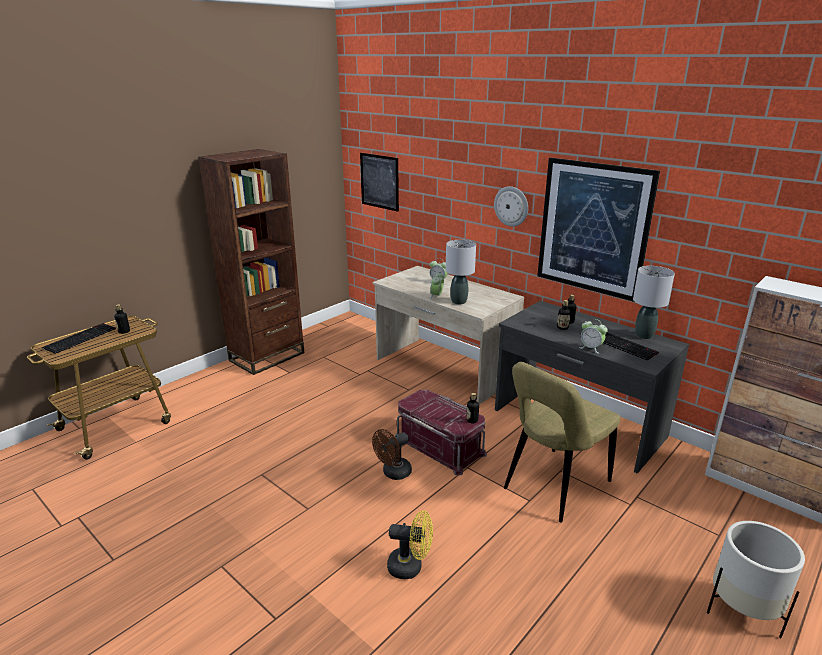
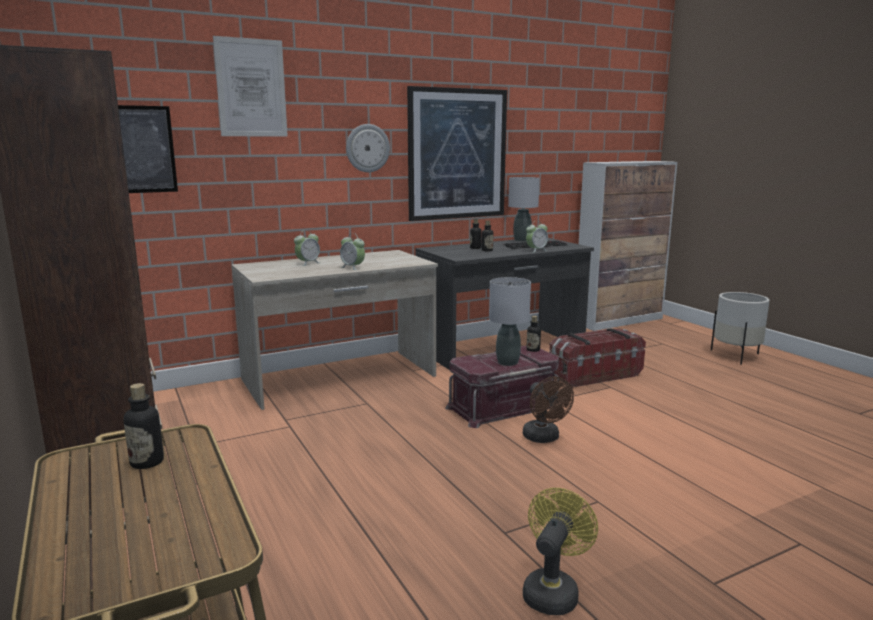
camera: 70 degrees left, 10 degrees down
(80, 338) = (100, 523): keyboard -> none
(410, 567) = (704, 453): yellow fan -> yellow fan (553, 591)
(439, 150) = (251, 88): none -> picture
(458, 301) = (381, 264): grey table lamp -> grey table lamp (508, 362)
(553, 487) = (593, 375): beige chair -> storage box

